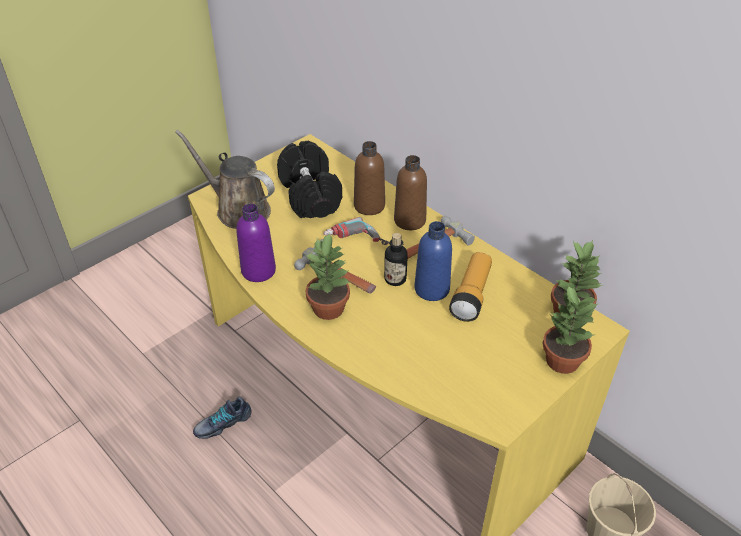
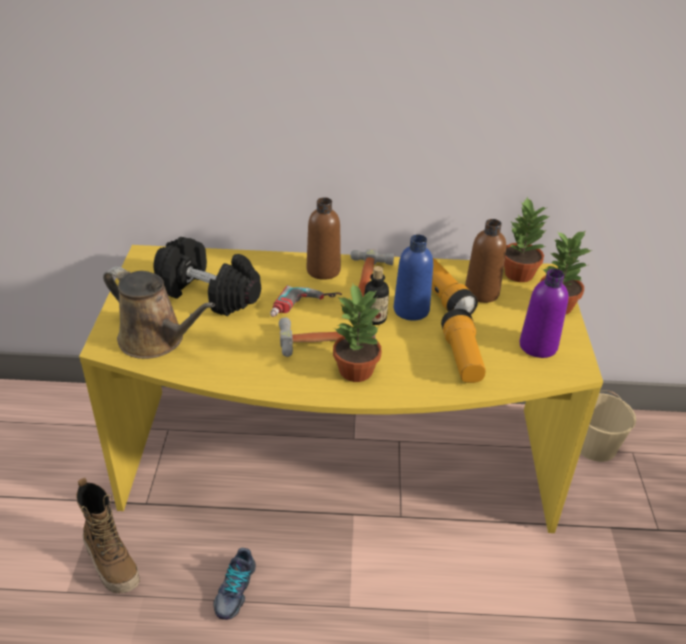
camera: 45 degrees left, 5 degrees down
(180, 354) = (112, 563): none -> boot
(238, 210) = (156, 340): brown watering can -> brown watering can turned 135 degrees counterclockwise
(258, 271) = (252, 378): purple bottle -> purple bottle (538, 346)
(369, 206) = (274, 276): brown bottle -> brown bottle (481, 293)
(416, 350) = (462, 358): none -> flashlight

